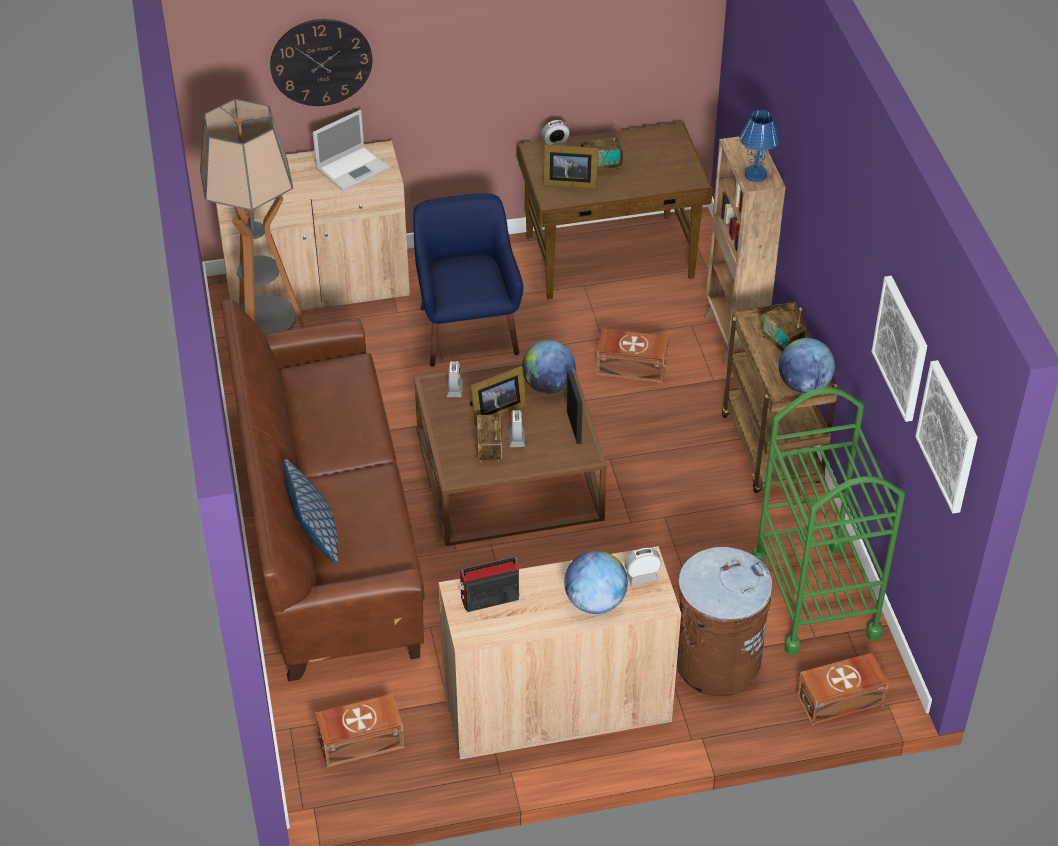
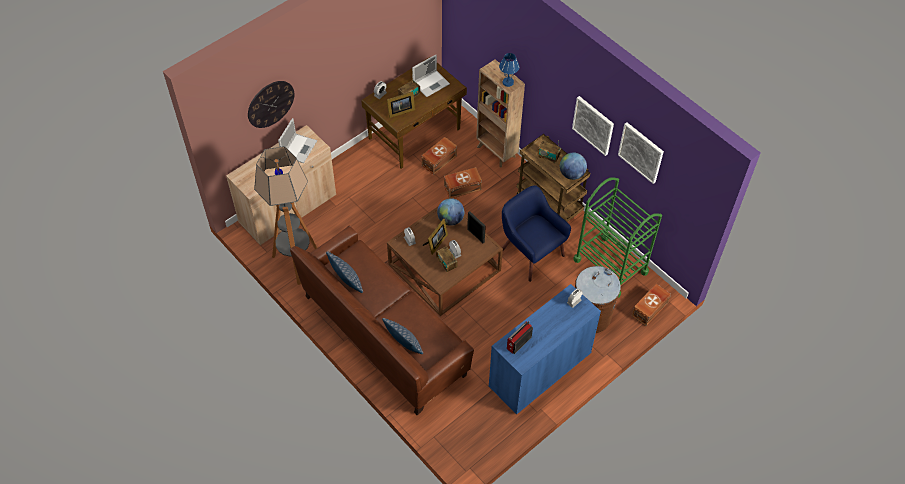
camera: 30 degrees left, 10 degrees up
(297, 405) = (347, 282): none -> pillow
(359, 741) = (467, 427): brown storage box -> brown storage box (438, 161)
(467, 329) = (375, 201): blue armchair -> blue armchair (530, 253)
(557, 708) = (539, 370): beige cabinet -> blue cabinet
(595, 602) = (563, 323): globe -> none
(655, 160) = (431, 83): none -> laptop
(949, 436) = (688, 188): picture -> picture (593, 125)

